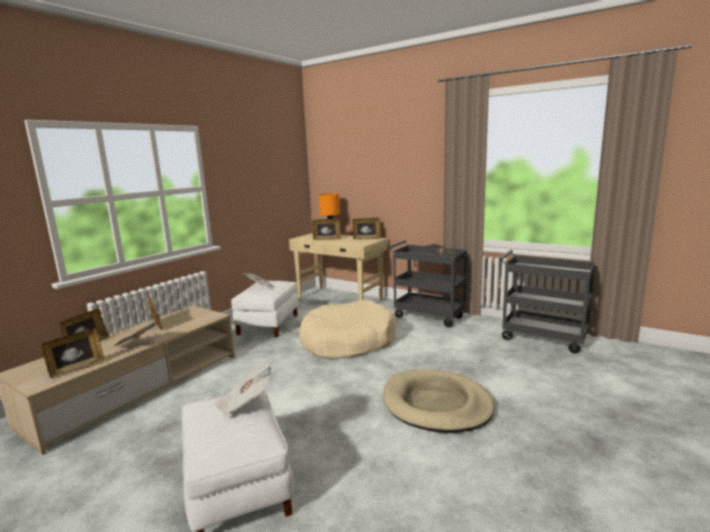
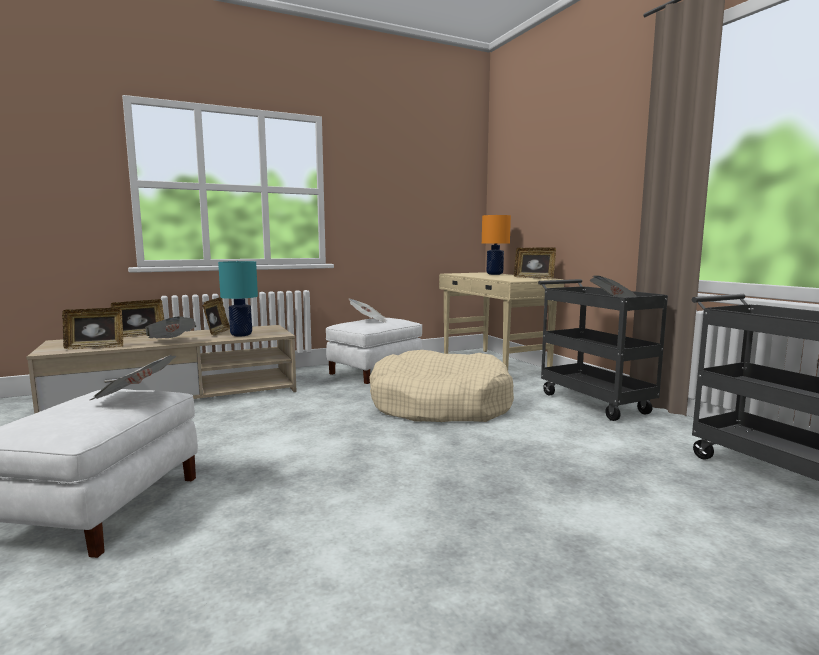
camera: 30 degrees right, 5 degrees down
(186, 324) = (241, 335): none -> turquoise table lamp
(326, 239) = (481, 275): picture frame -> none
(436, 405) = (455, 506): beige dog bed -> none

